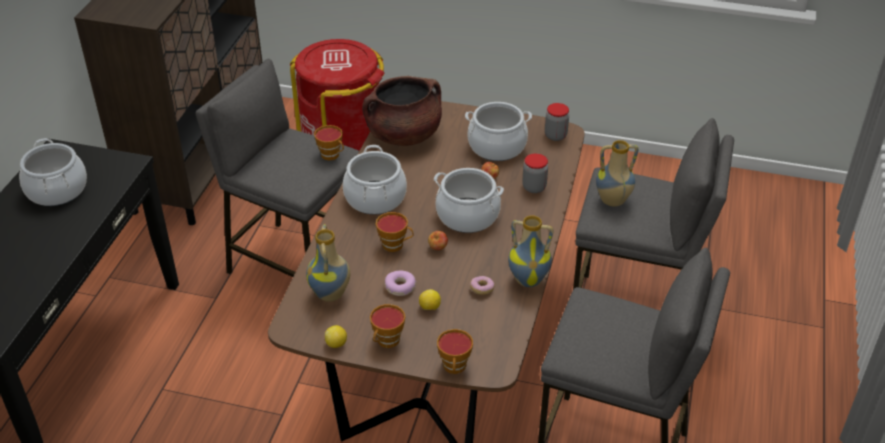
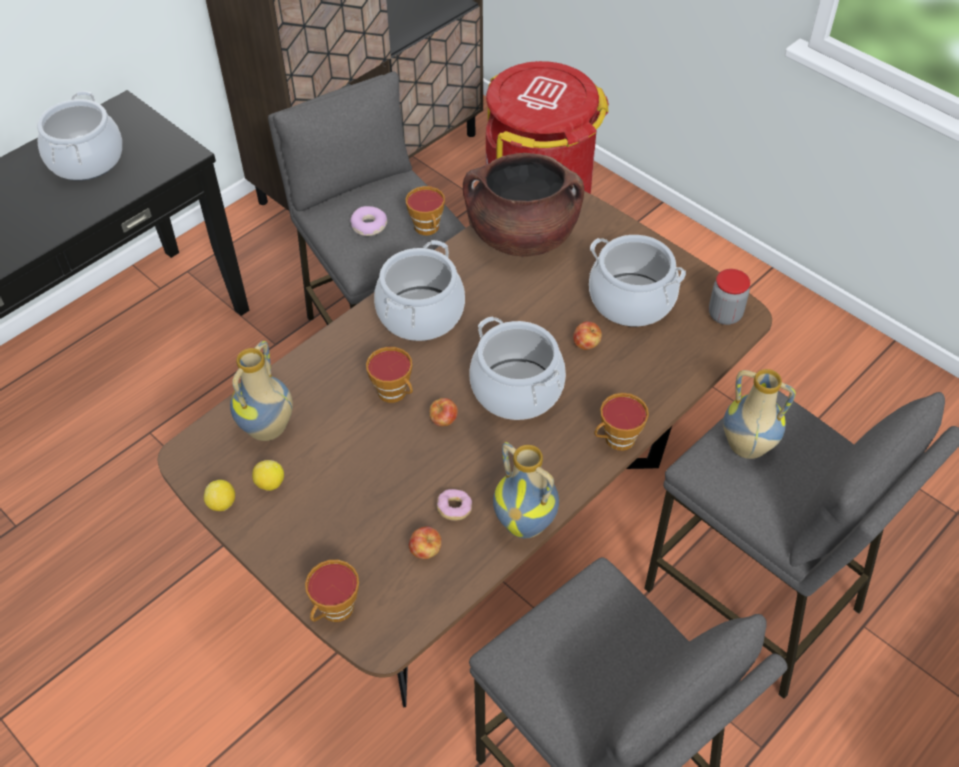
camera: 30 degrees right, 10 degrees up
(387, 341) = (282, 530): cup -> cup (617, 440)
(400, 287) = (356, 458): donut -> donut (369, 226)
(429, 307) = (369, 505): lemon -> lemon (270, 483)
(483, 316) = (425, 551): none -> apple
(534, 187) = (636, 383): jar -> none

